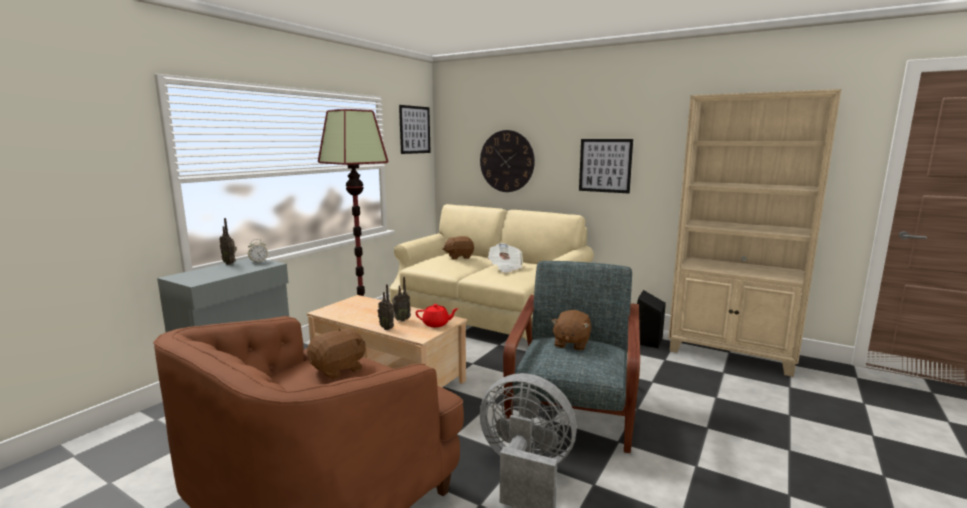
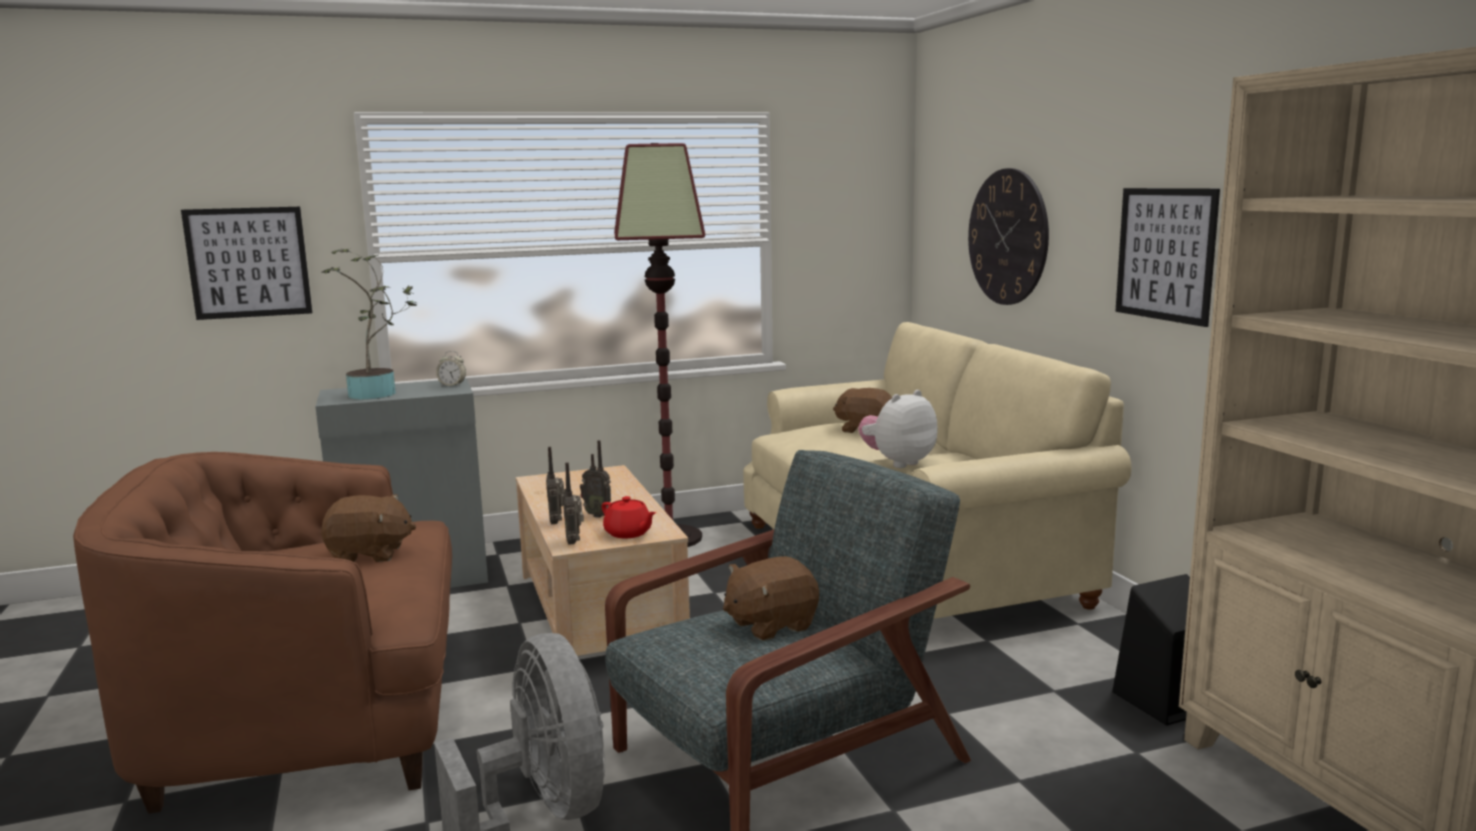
camera: 40 degrees right, 0 degrees up
(218, 273) = (378, 394): none -> potted plant
(230, 263) = (421, 383): radio -> radio (575, 542)
(415, 130) = (858, 171): picture -> picture (248, 262)
(505, 267) = (897, 463): newspaper -> plush toy

